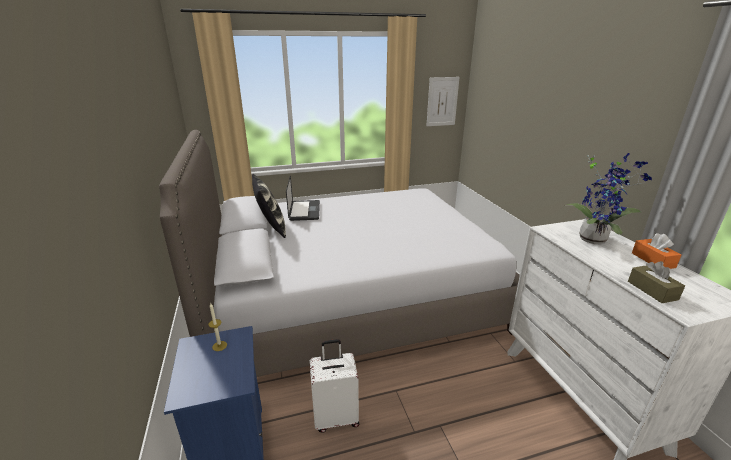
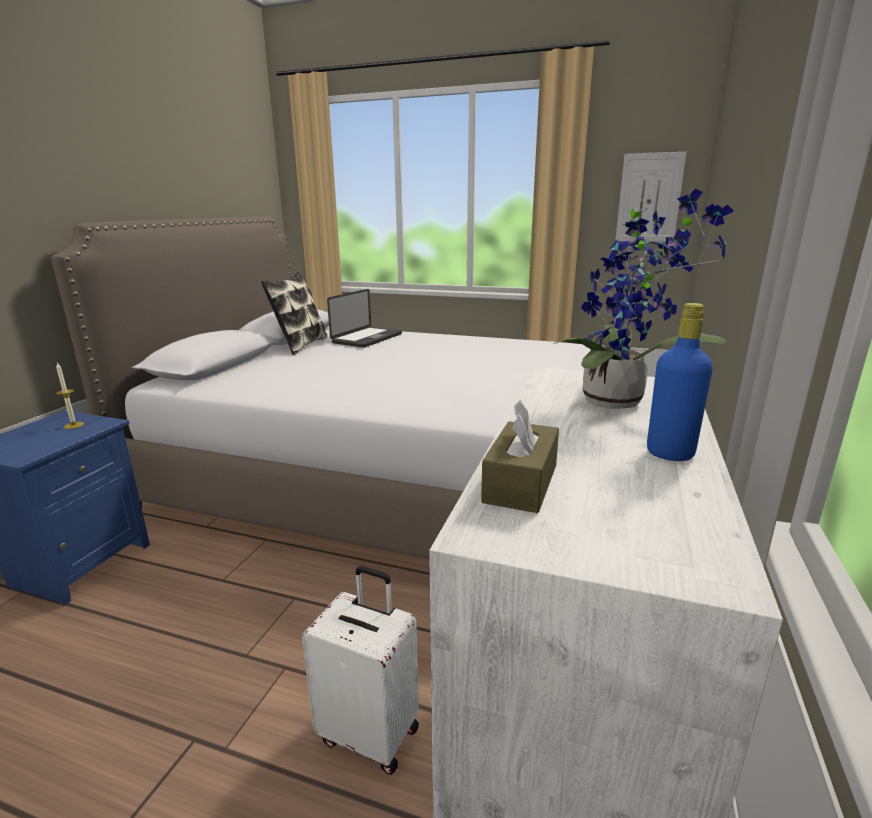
camera: 35 degrees right, 5 degrees down
(336, 417) = (195, 590): white suitcase -> white suitcase (370, 733)
(653, 260) = (670, 453): orange tissue box -> blue bottle

